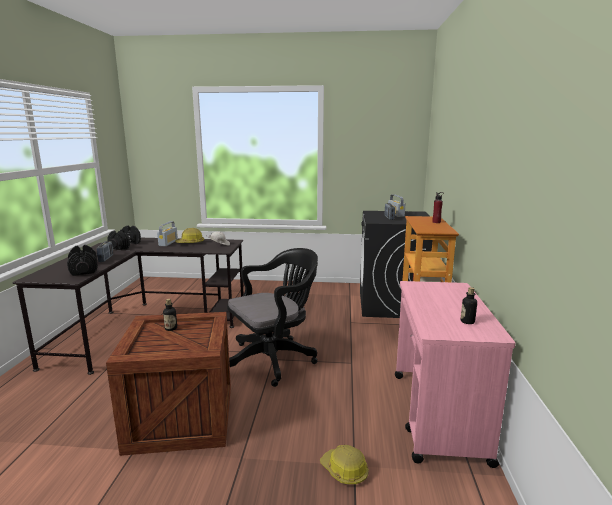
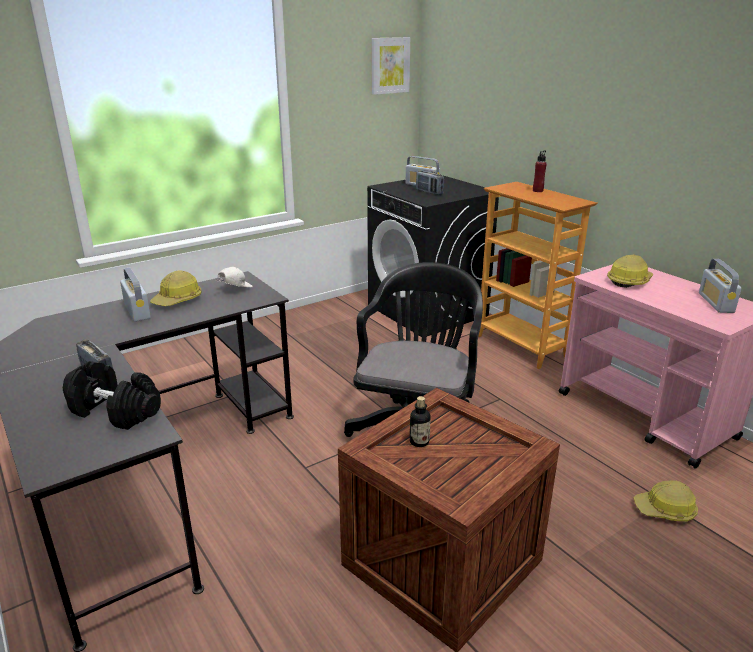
camera: 40 degrees left, 10 degrees up
(125, 246) = (63, 341): black dumbbell -> none
(401, 136) = (389, 65): none -> picture
(432, 292) = (629, 281): none -> hard hat
(467, 321) = (716, 303): bottle -> radio

